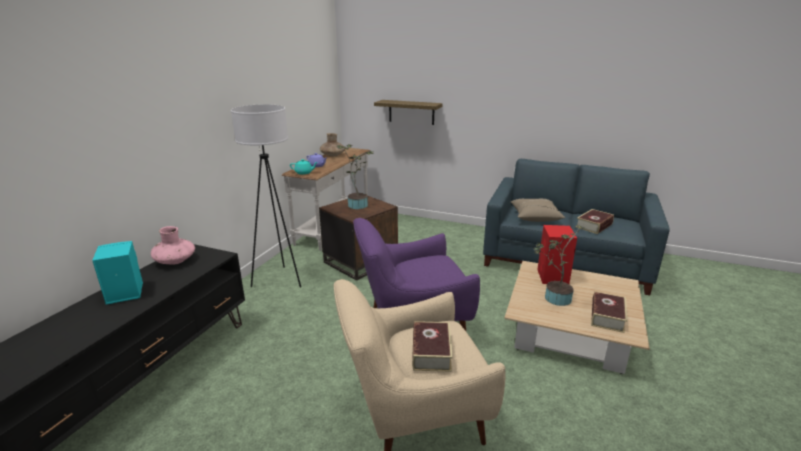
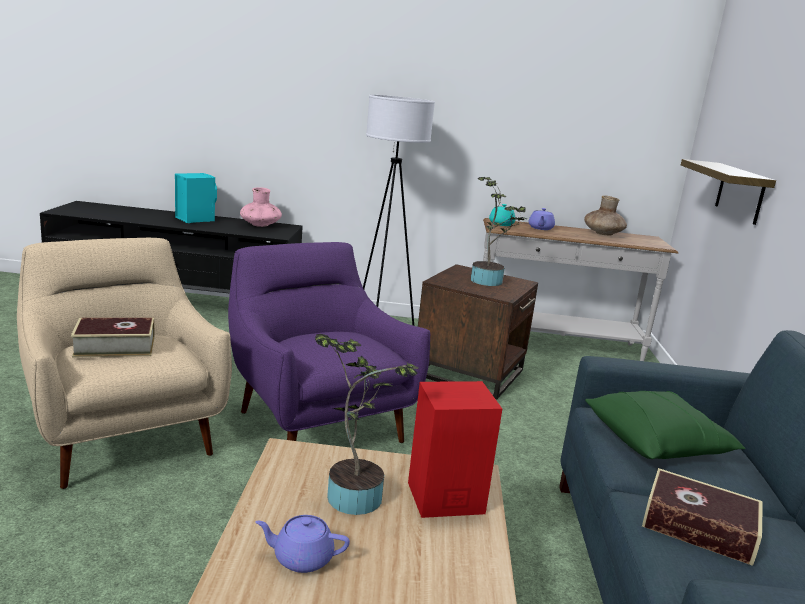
camera: 70 degrees right, 5 degrees down
(535, 217) = (656, 442): beige pillow -> green pillow
(607, 317) = (301, 558): book -> purple teapot

